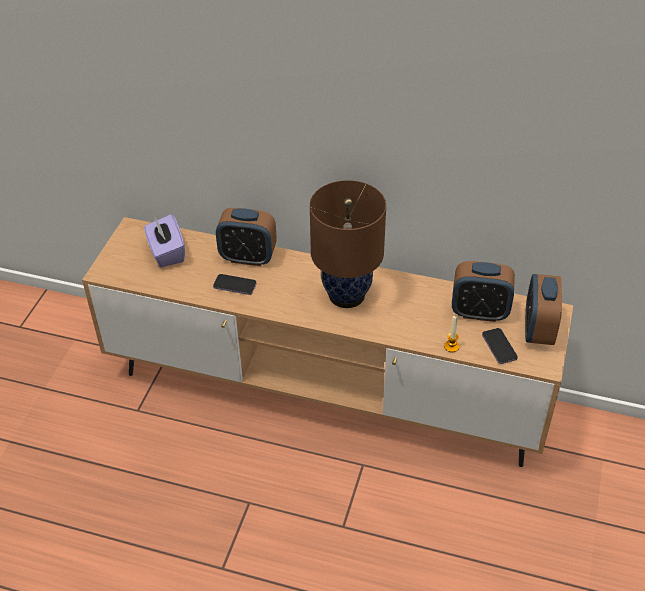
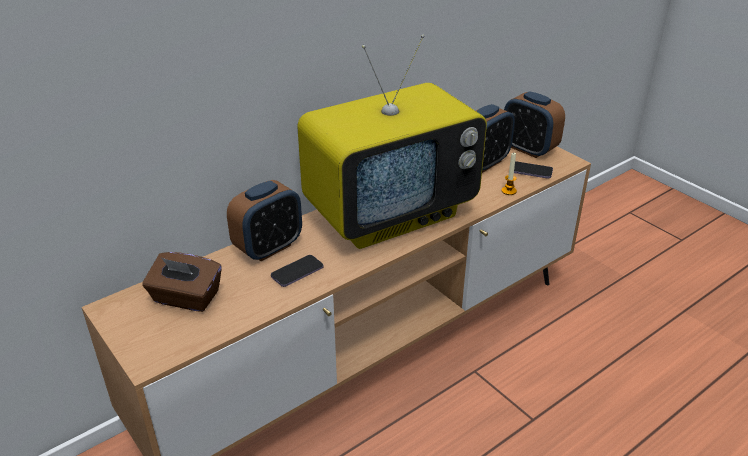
camera: 55 degrees left, 10 degrees down
(166, 252) = (186, 298): purple tissue box -> brown tissue box
(347, 295) = (390, 214): brown table lamp -> television

